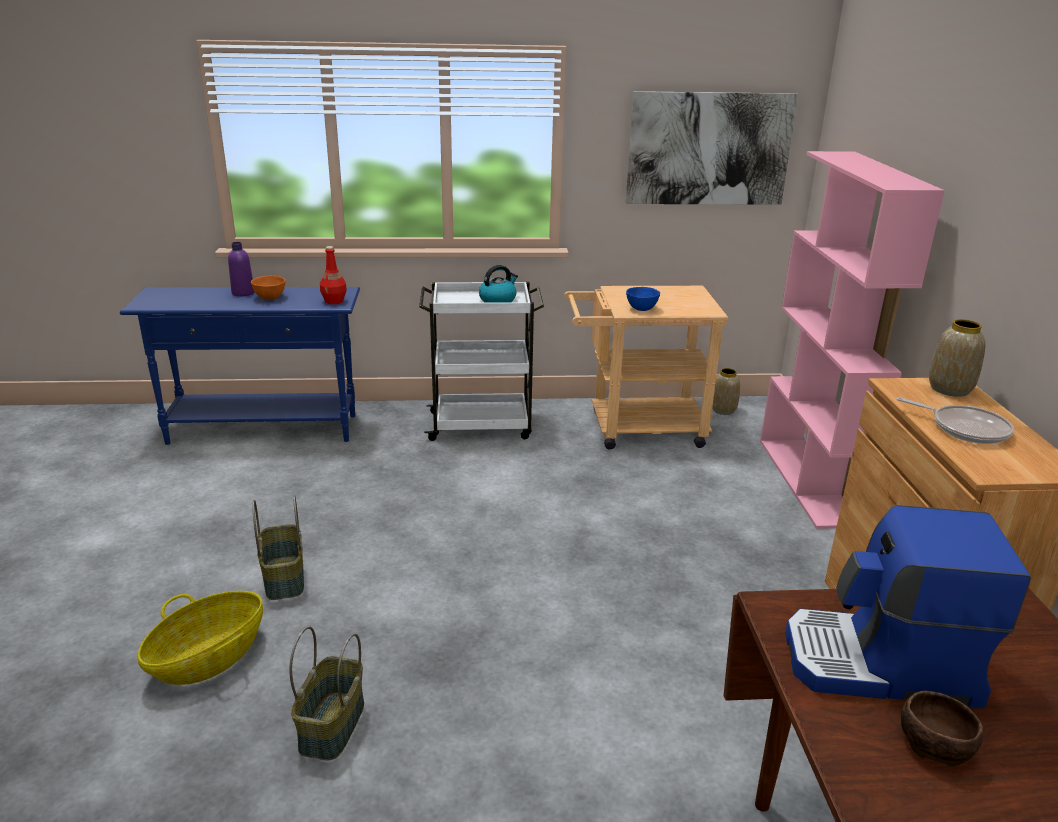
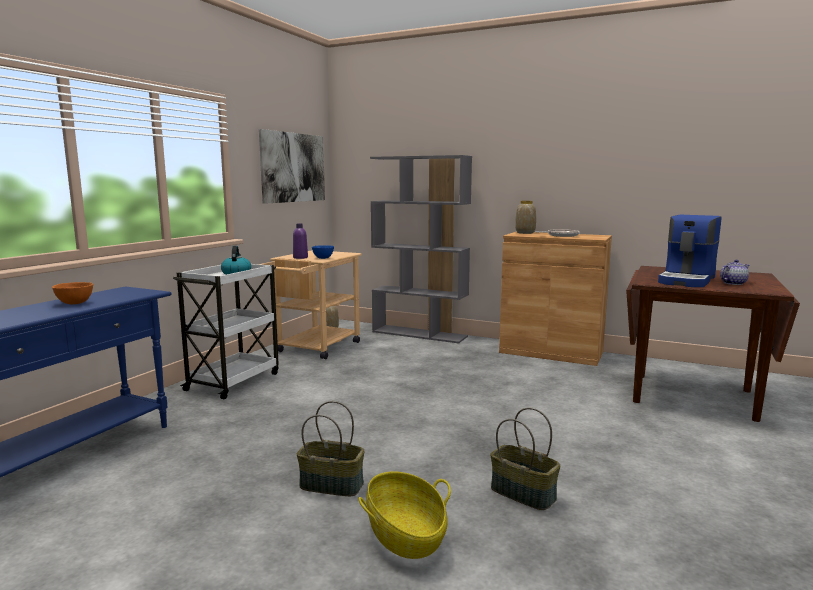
camera: 60 degrees left, 15 degrees down
(243, 293) = (33, 308): purple bottle -> purple bottle (300, 257)
(334, 301) = (140, 292): red bottle -> none
(809, 481) = (420, 334): pink bookcase -> grey bookcase
(933, 742) = (733, 283): brown bowl -> teapot

